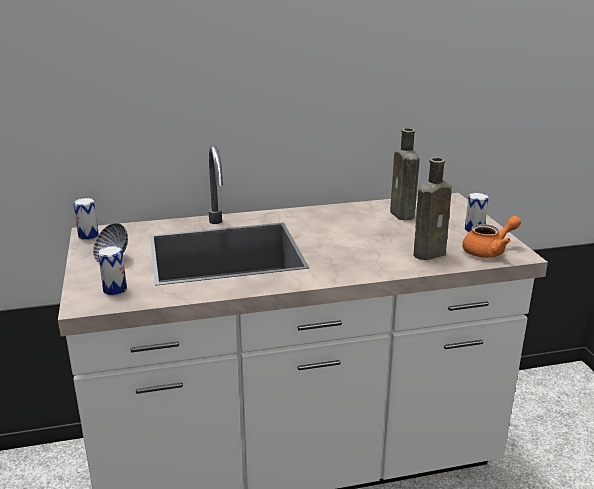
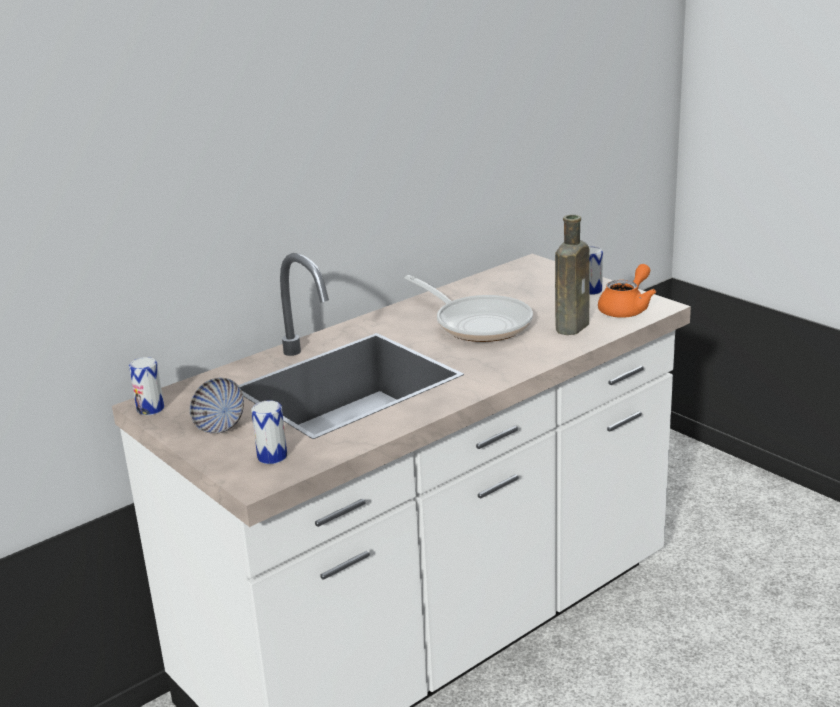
camera: 25 degrees left, 0 degrees up
(361, 233) = (478, 323): none -> frying pan
(403, 215) = (501, 292): brown bottle -> none

